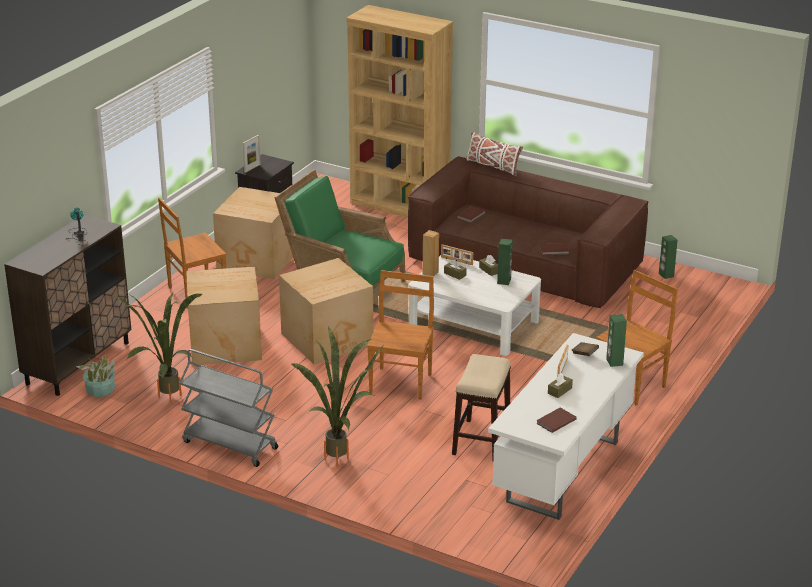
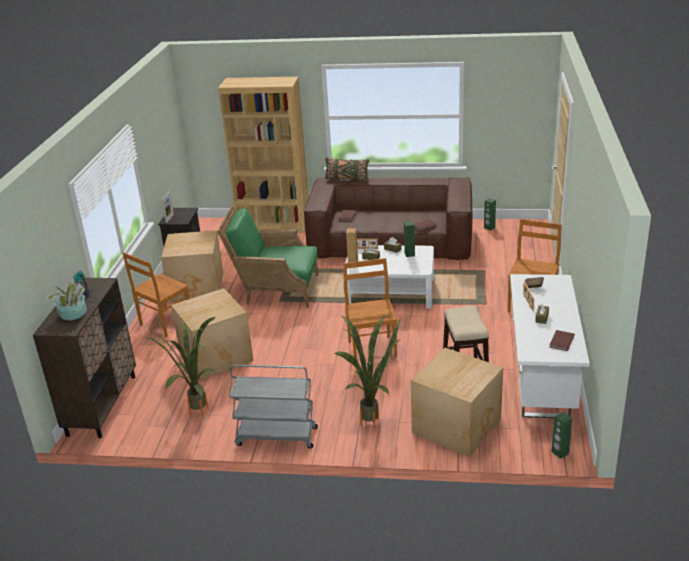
camera: 20 degrees left, 0 degrees up
(100, 390) = (136, 422): potted plant -> potted plant (73, 314)
(328, 339) = (293, 331): cardboard box -> cardboard box (458, 426)
(493, 166) = (347, 179): white pillow -> green pillow
(614, 362) = (558, 287): green speaker -> green speaker (560, 453)

